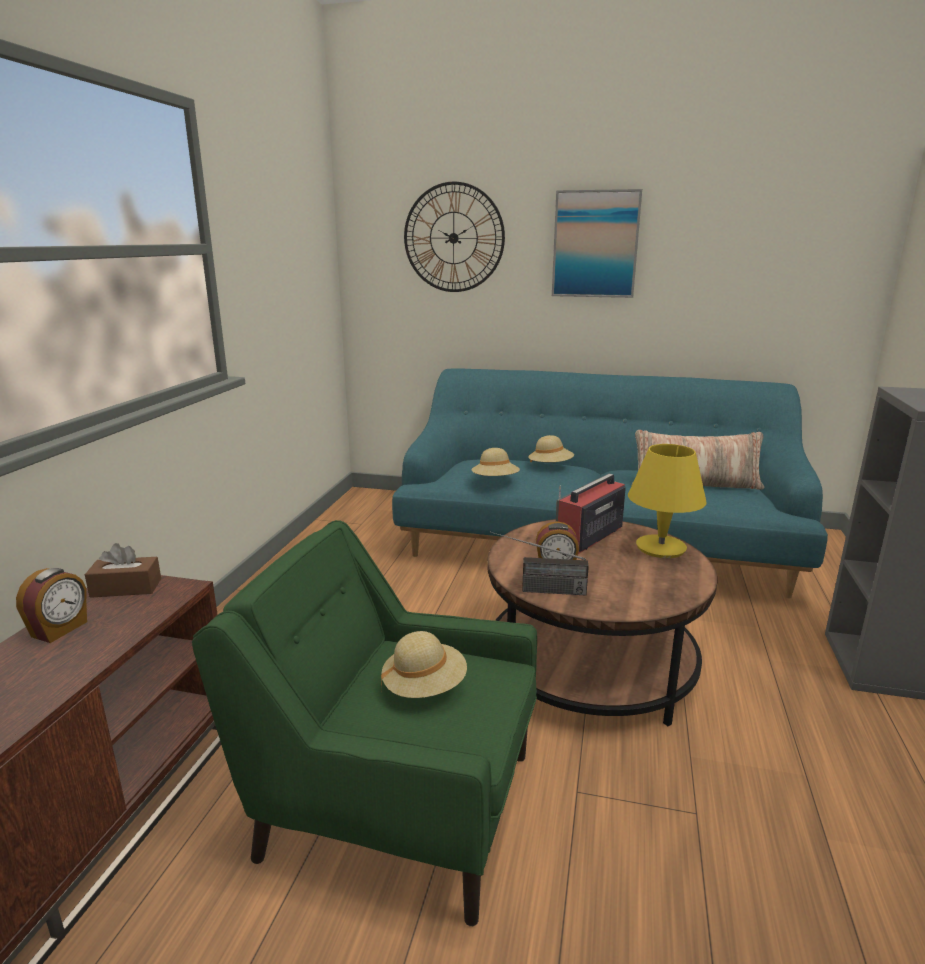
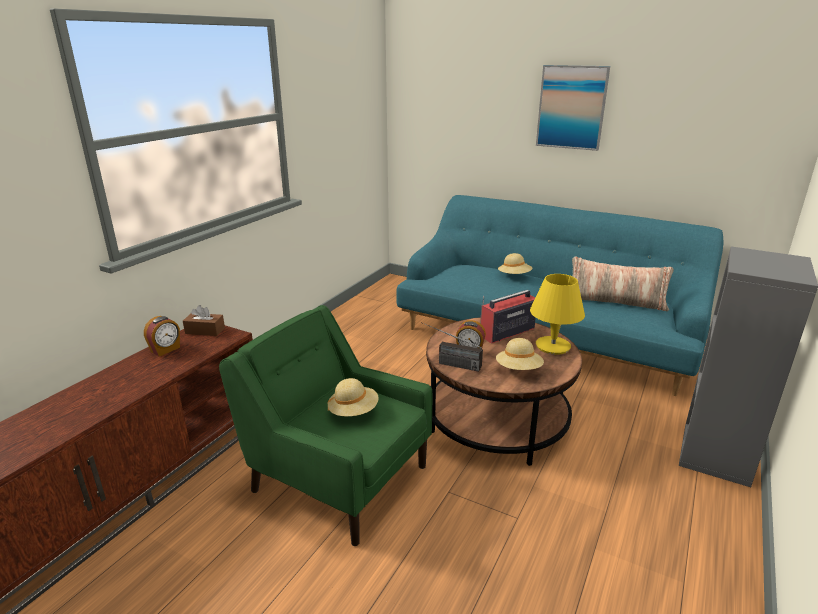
camera: 15 degrees right, 5 degrees up
(453, 238) = (467, 97): wall clock -> none
(495, 481) = (467, 283): beige hat -> beige hat (518, 369)

